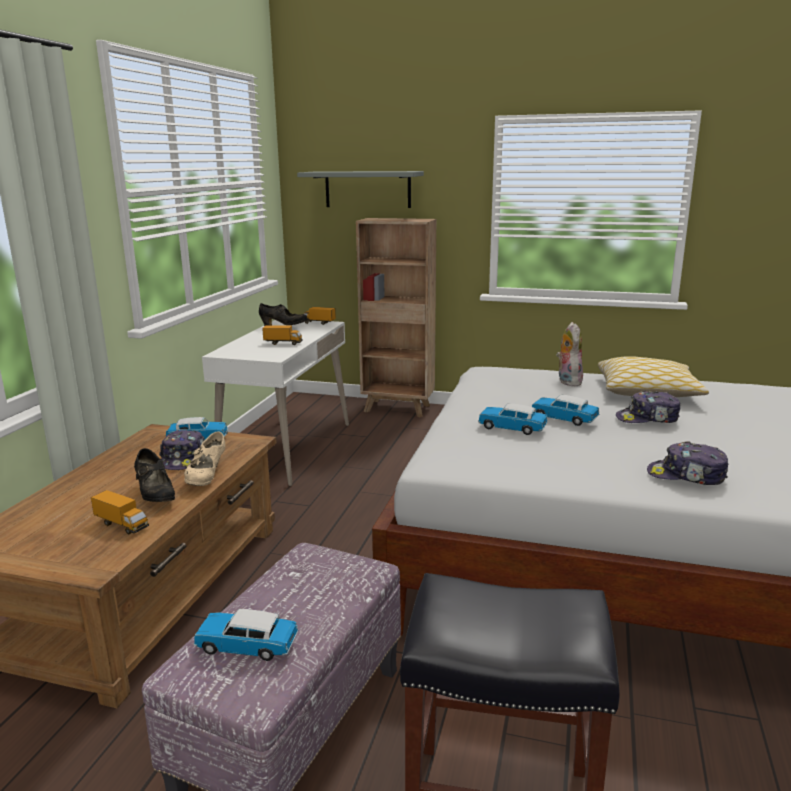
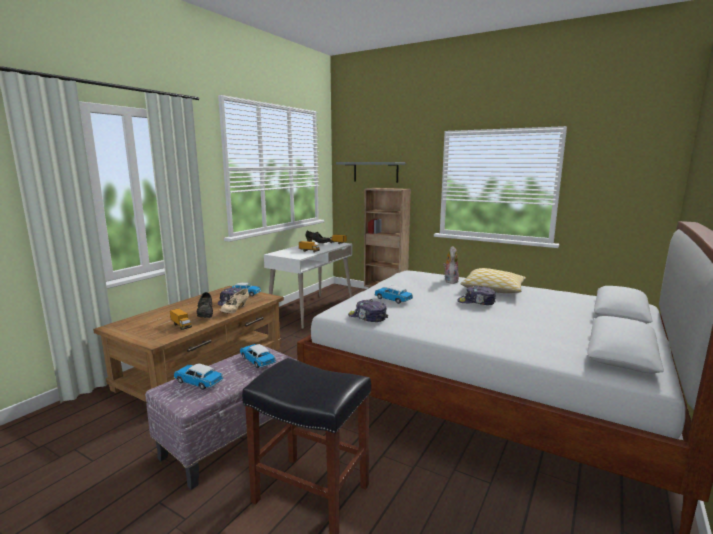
camera: 15 degrees right, 5 degrees down
(563, 418) = (427, 298): toy car -> toy car (257, 361)
(686, 476) = (468, 331): cap -> cap (367, 317)

